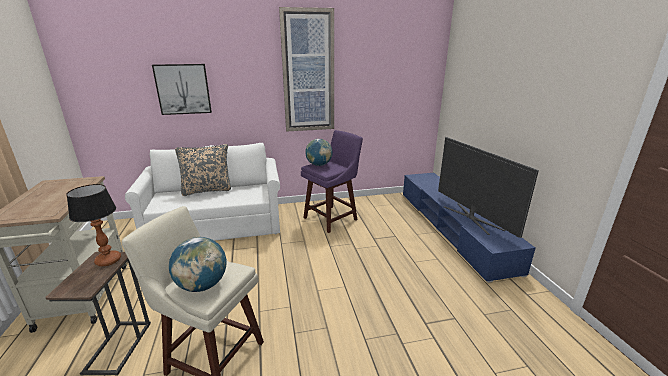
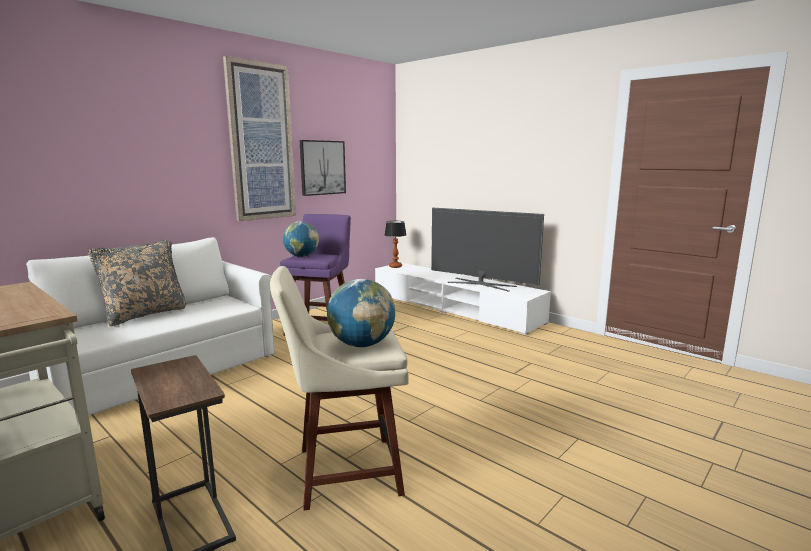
camera: 35 degrees left, 10 degrees down
(108, 260) = (175, 368): table lamp -> table lamp (395, 266)
(183, 89) = (83, 160): picture -> picture (322, 167)
(452, 228) = (454, 308): blue tv stand -> white tv stand

